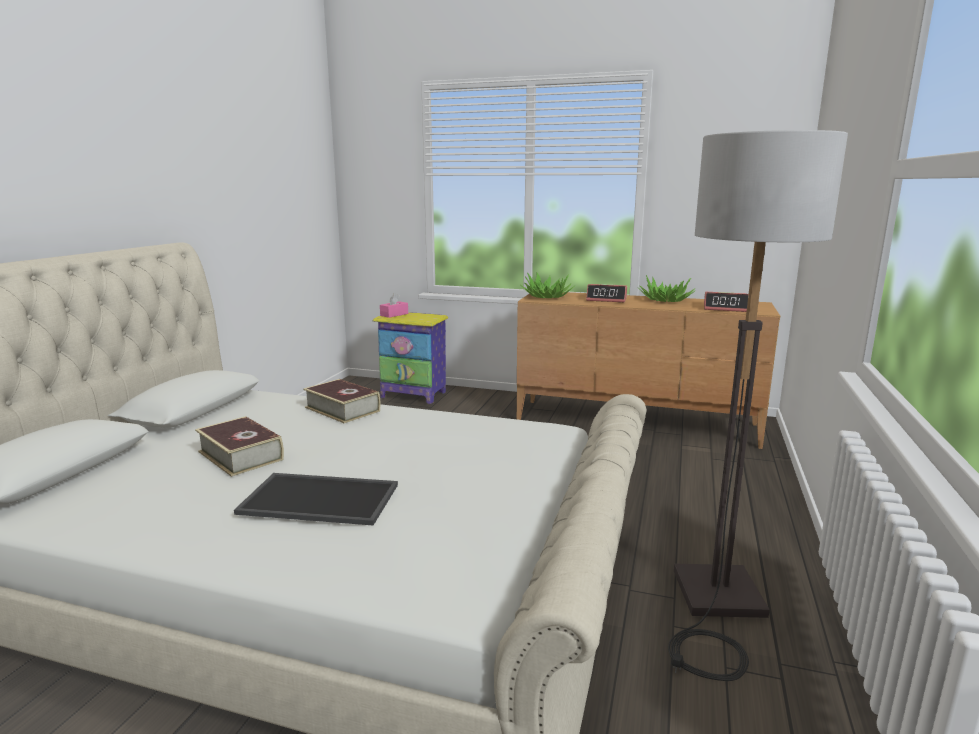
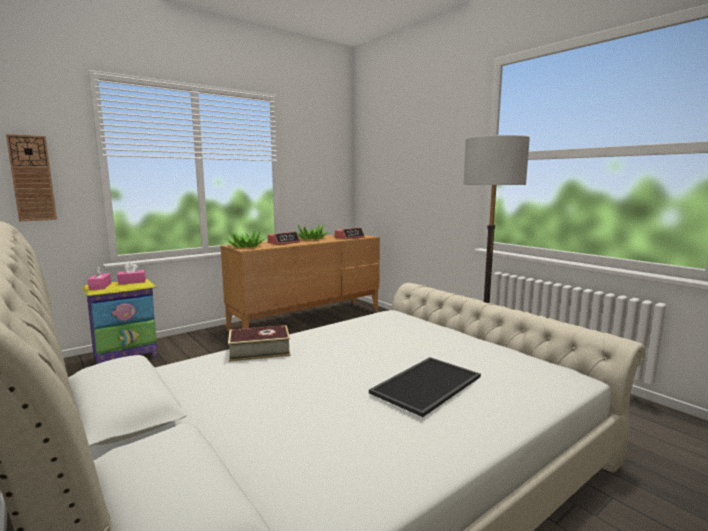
camera: 55 degrees left, 5 degrees down
(240, 455) = (298, 401): book -> none
(371, 200) = (32, 178): none -> wall clock
(424, 316) = (132, 282): none -> pink tissue box

